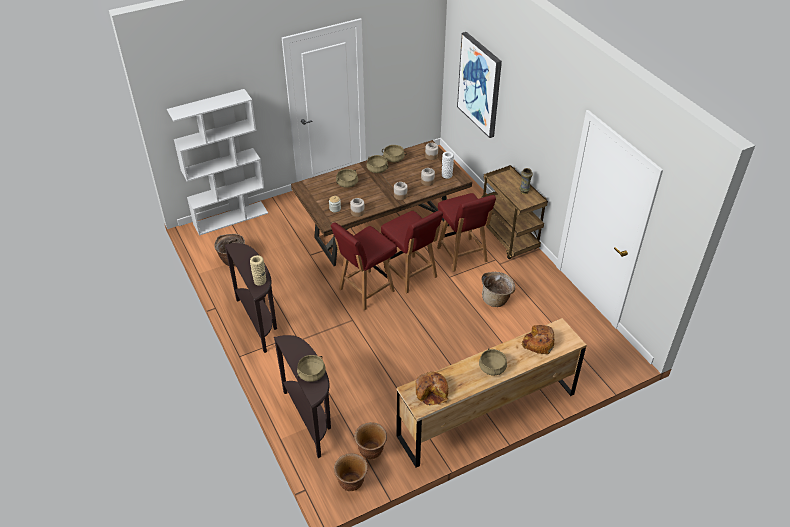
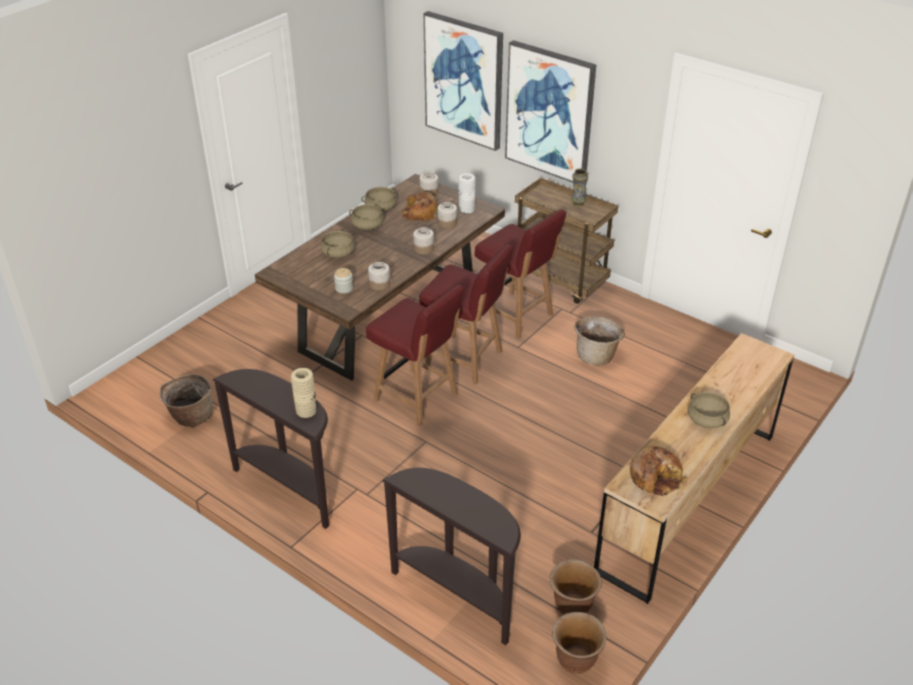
camera: 25 degrees left, 5 degrees down
(231, 218) = (152, 362): white bookcase -> none
(311, 374) = (478, 510): beige cooking pot -> none
(365, 290) = (417, 398): red chair -> red chair turned 75 degrees counterclockwise
(520, 123) = (550, 112): none -> picture
(538, 343) = (737, 371): bread -> bread (419, 213)

